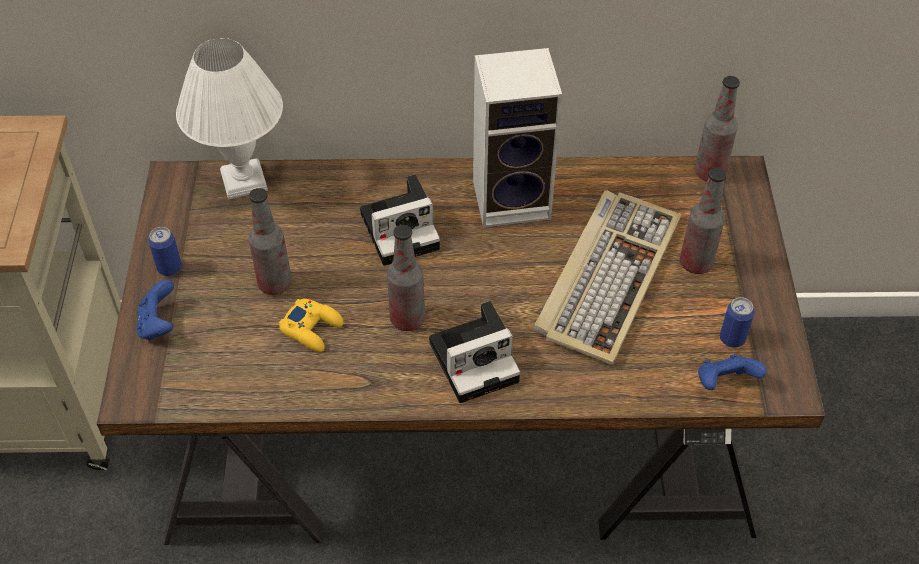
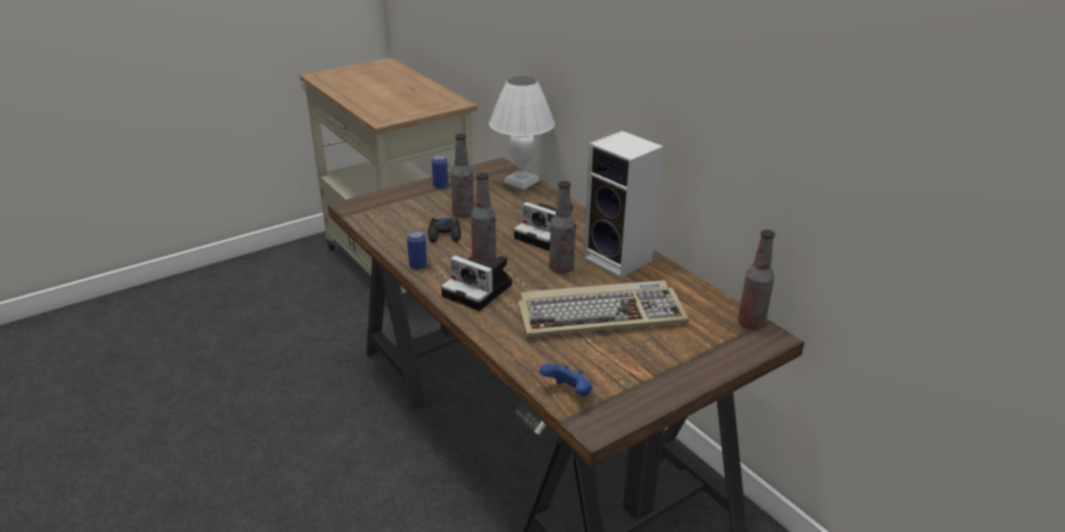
camera: 55 degrees right, 20 degrees down
(159, 324) = (402, 196): blue game controller -> none
(312, 329) = (445, 234): yellow game controller -> black game controller
(696, 263) = (660, 345): bottle -> bottle (561, 268)
(732, 338) = (612, 383): can -> can (418, 266)

